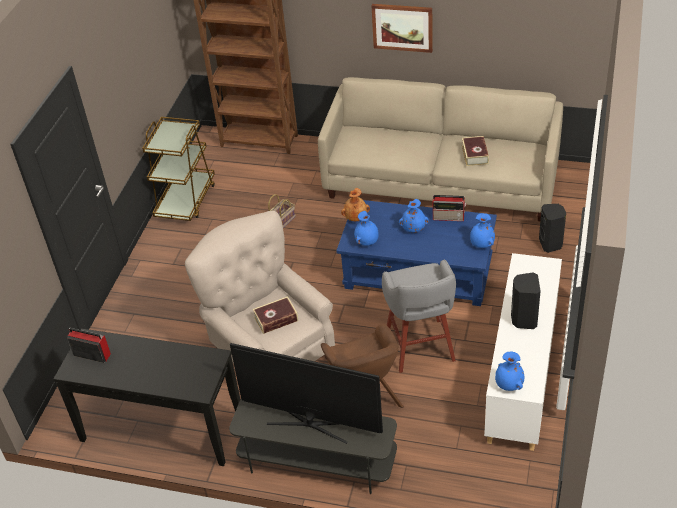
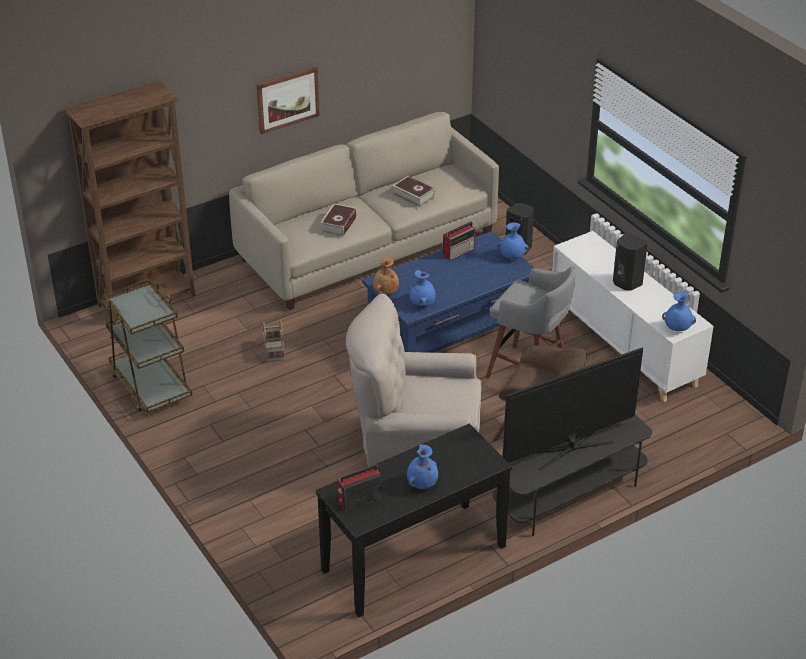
camera: 50 degrees left, 5 degrees down
(276, 319) = (440, 396): book -> book (339, 224)
(413, 228) = (444, 274): blue vase -> blue vase (421, 483)

